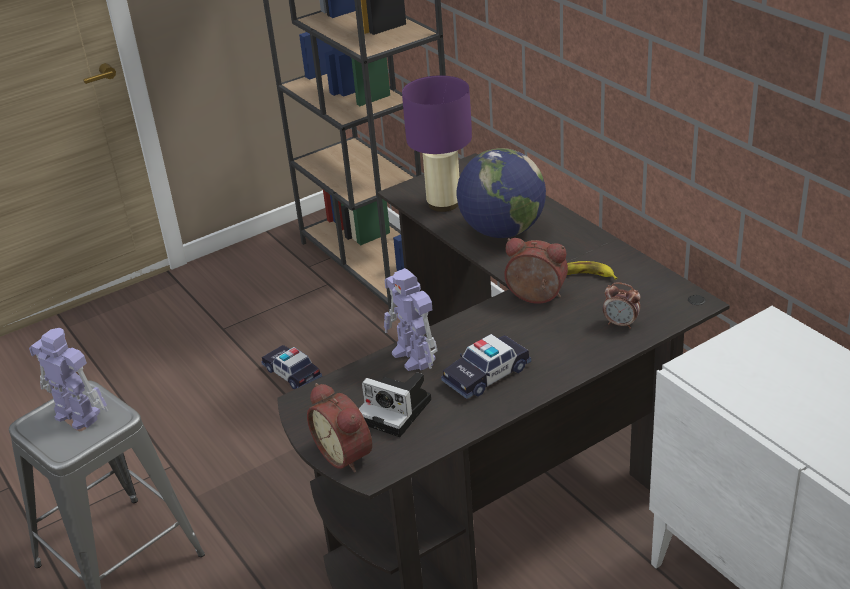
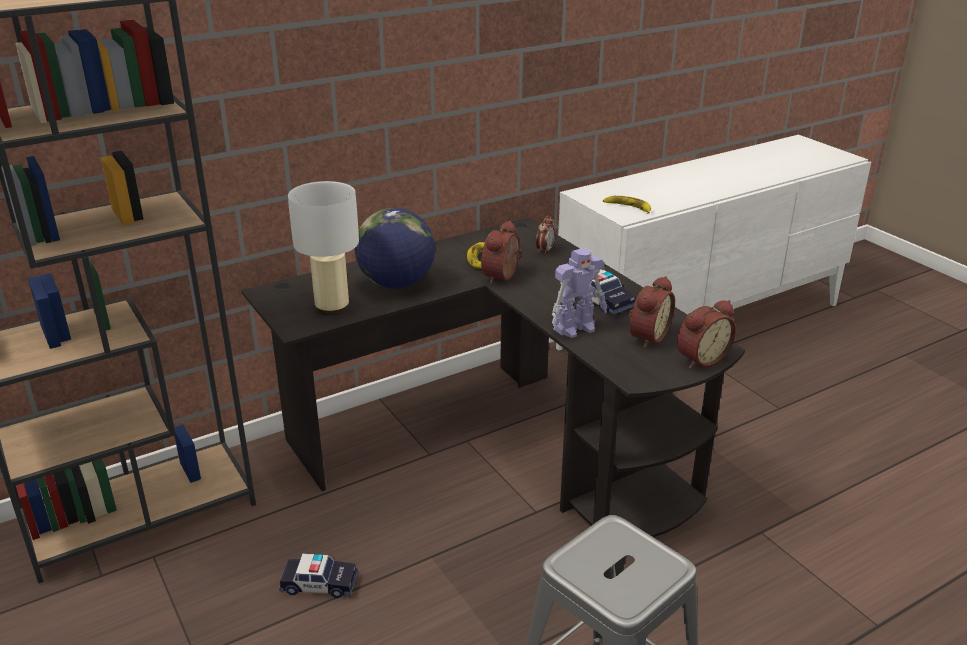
camera: 90 degrees left, 5 degrees down
(76, 415) = (607, 565): toy robot -> none
(292, 373) = (319, 584): toy car -> toy car turned 135 degrees counterclockwise
(397, 411) = (646, 336): camera -> alarm clock
(443, 203) = (331, 308): purple table lamp -> white table lamp
(734, 369) = (627, 207): none -> banana

